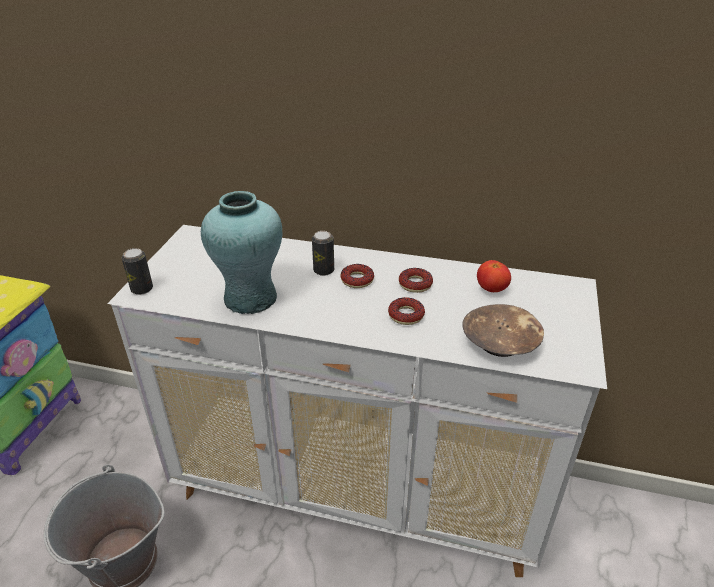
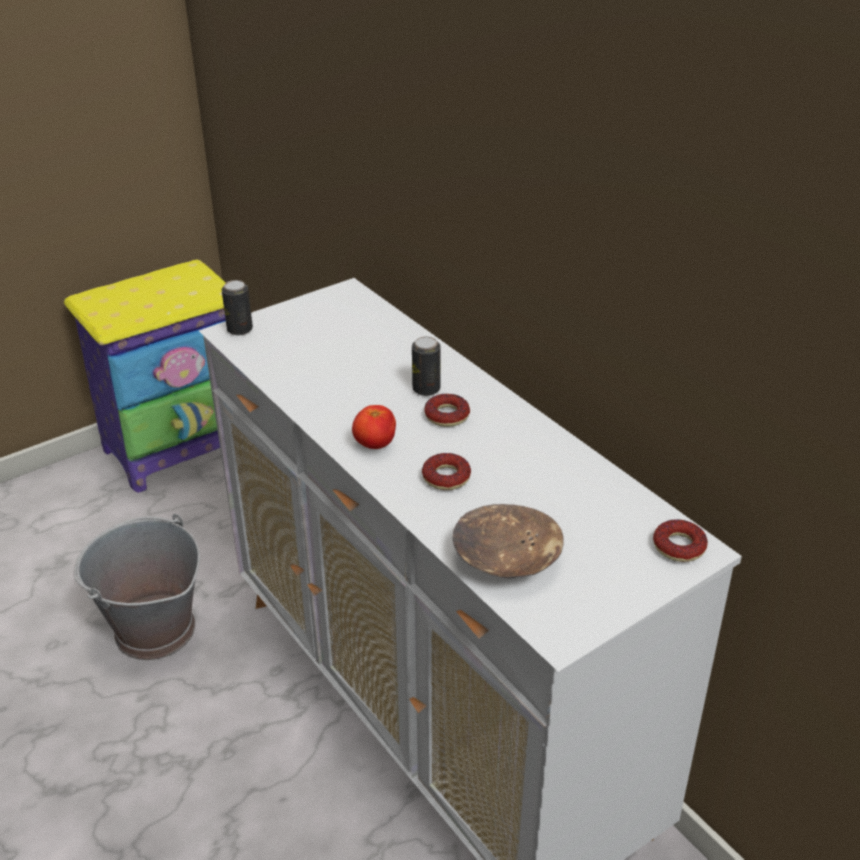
camera: 40 degrees right, 0 degrees up
(250, 298) = (319, 383): turquoise vase -> none
(415, 284) = (503, 450): donut -> donut (679, 546)
(491, 289) = (583, 499): tomato -> tomato (375, 444)

